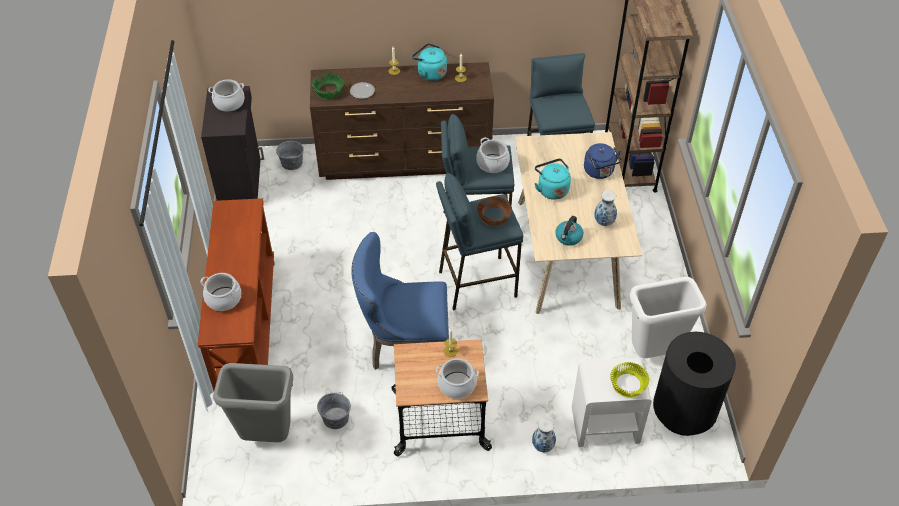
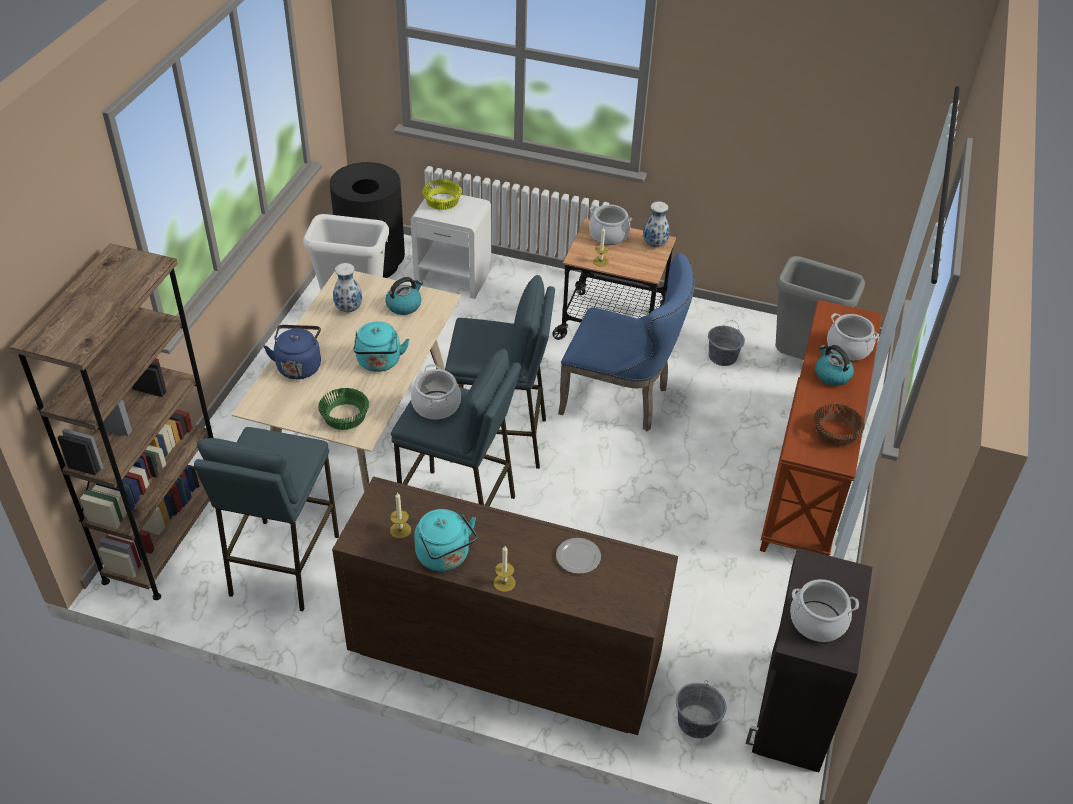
camera: 160 degrees left, 5 degrees down
(235, 270) = (831, 375): none -> kettle
(329, 91) = (635, 576): green bowl -> green bowl (344, 416)
(493, 216) = (480, 341): brown bowl -> brown bowl (836, 433)
(542, 446) = (524, 279): vase -> vase (655, 244)

